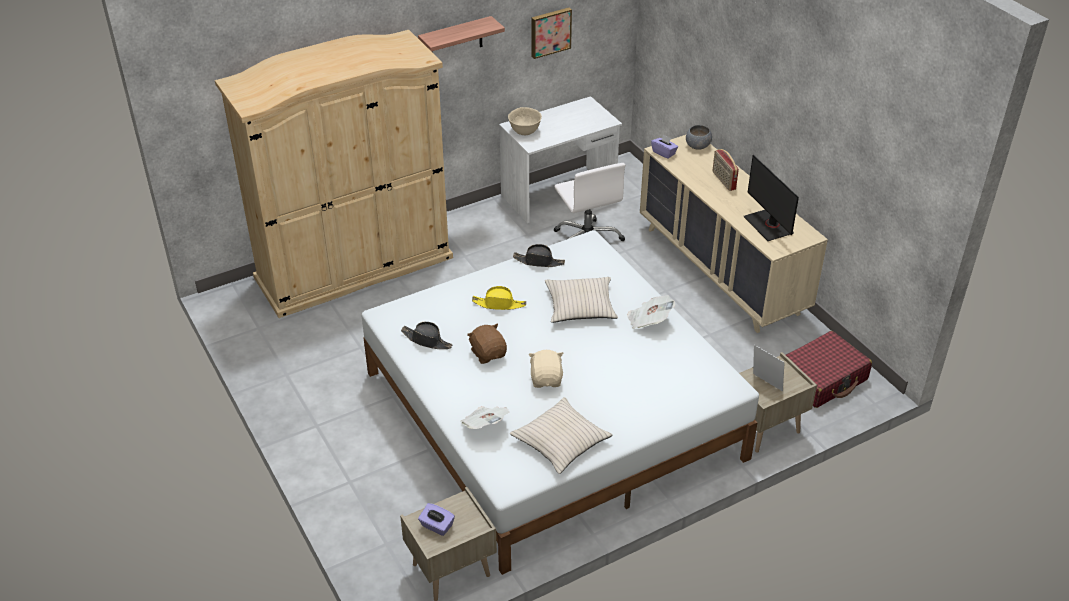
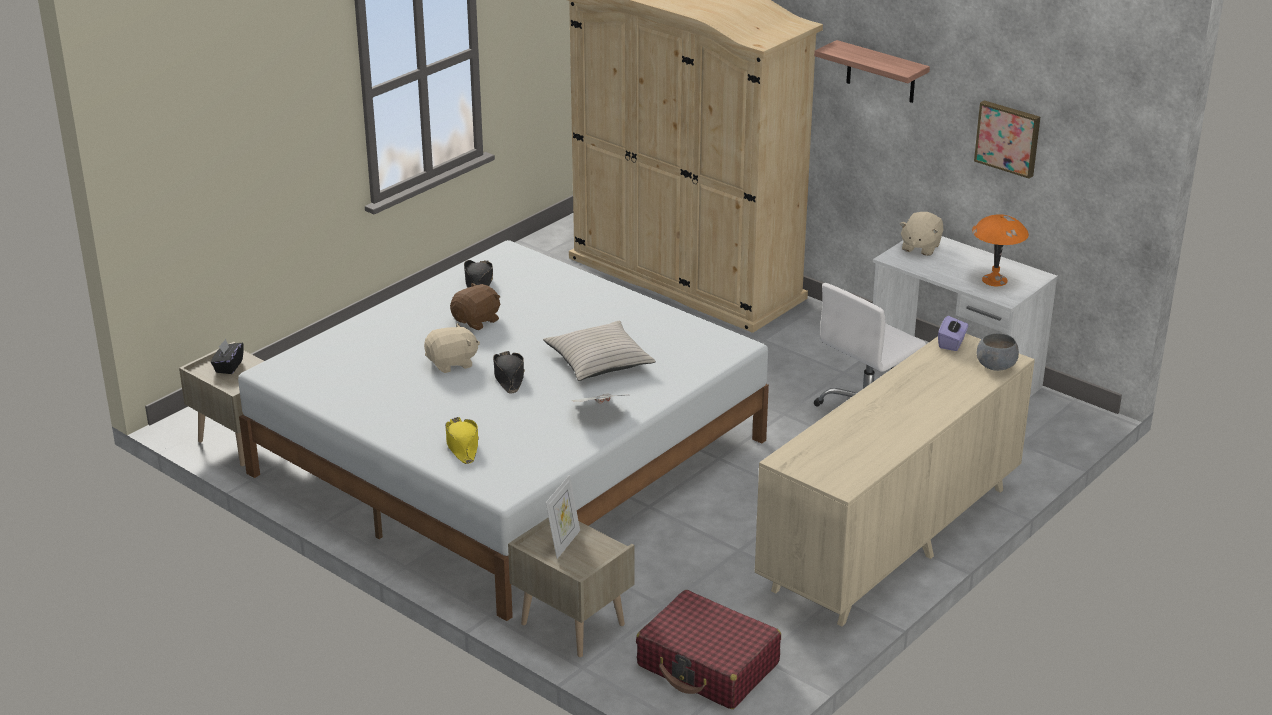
camera: 70 degrees right, 10 degrees down
(436, 526) = (228, 366): purple tissue box -> black tissue box
(485, 425) = (357, 341): newspaper -> none
(499, 304) = (569, 310): yellow hat -> yellow hat (462, 445)
(524, 131) = (920, 247): beige bowl -> beige plush toy
(539, 261) = (668, 319): black hat -> black hat (509, 377)
(561, 441) = (351, 390): beige pillow -> none
(584, 118) = (995, 280): none -> orange table lamp
(723, 180) = (924, 398): radio -> none
(769, 225) = (842, 448): monitor -> none

